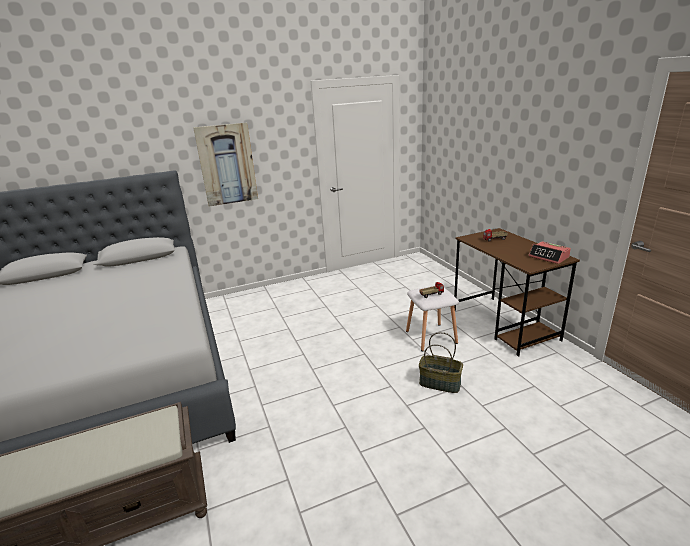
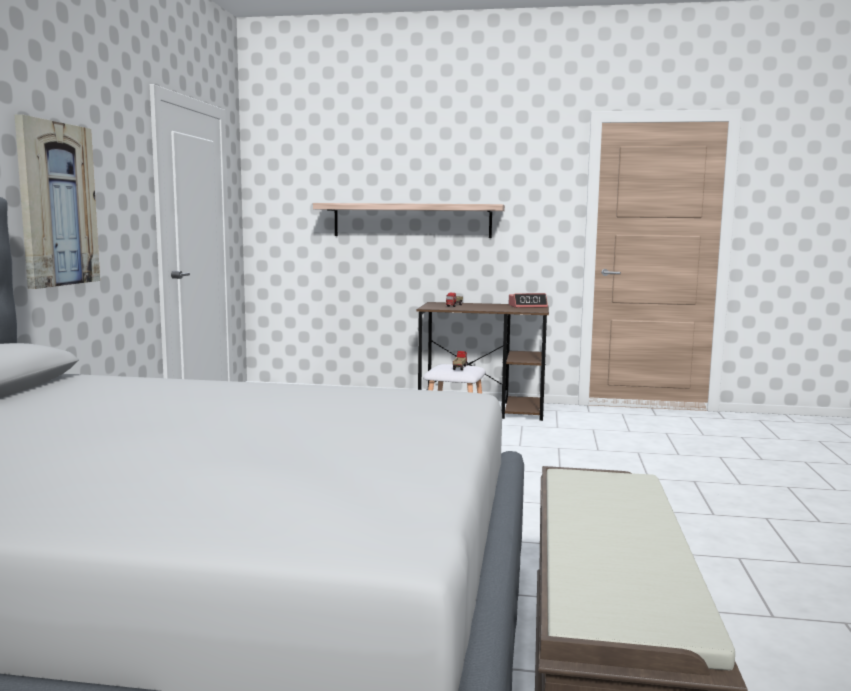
camera: 60 degrees left, 15 degrees down
(440, 383) = (542, 453): basket -> none
(498, 161) = (412, 220): none -> shelf

